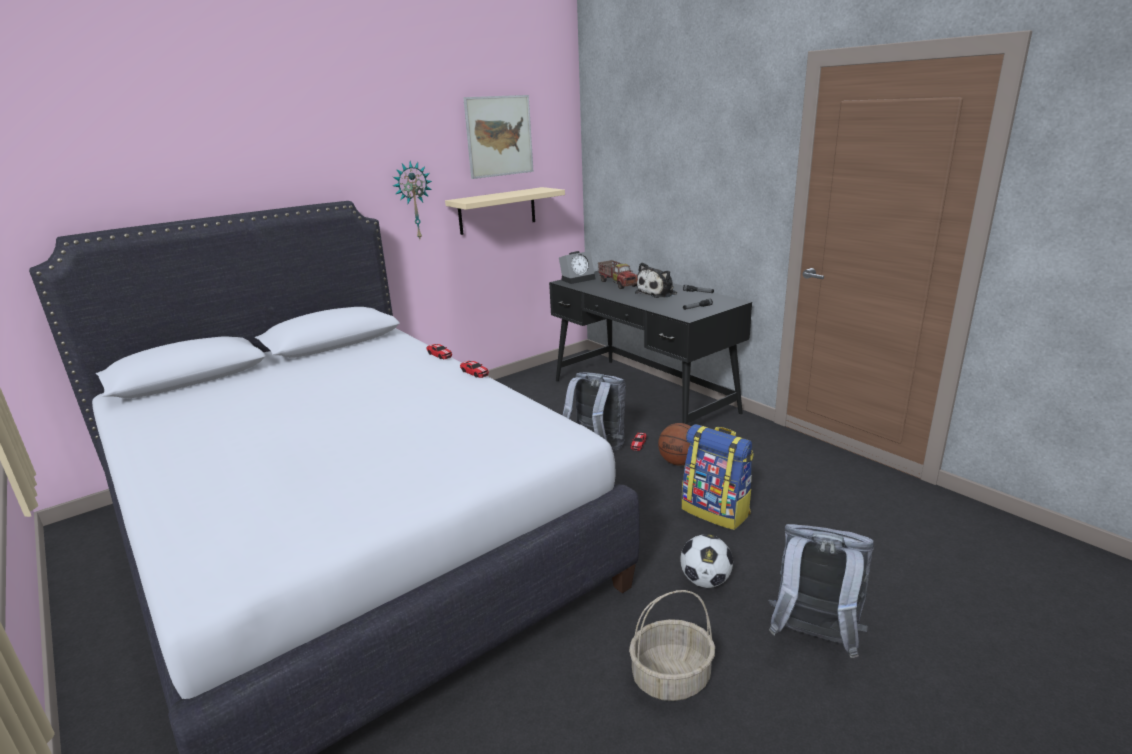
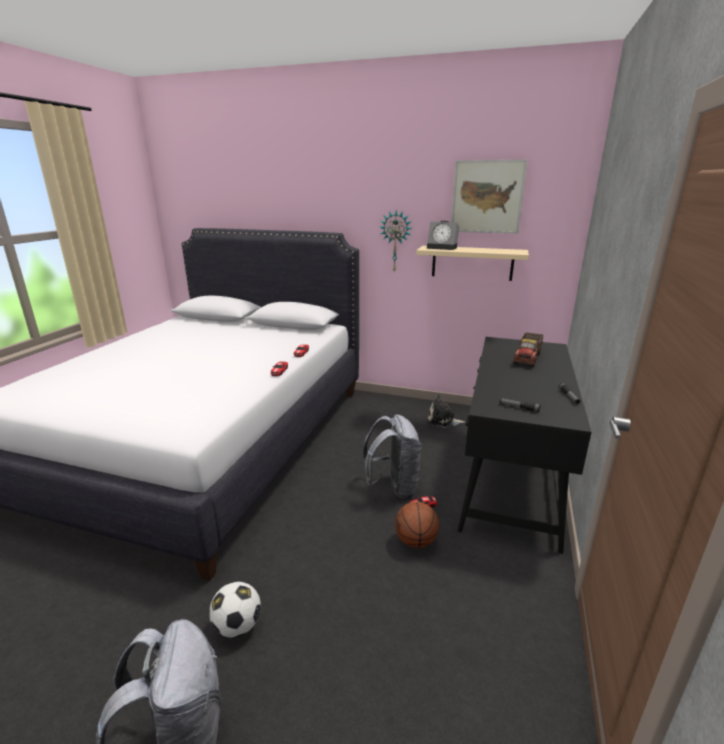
camera: 55 degrees right, 0 degrees up
(578, 279) = (511, 342): alarm clock -> alarm clock (443, 248)
(658, 293) = (531, 380): plush toy -> plush toy (443, 421)
(670, 679) = (104, 647): basket -> none
(716, 511) = (351, 597): backpack -> none

